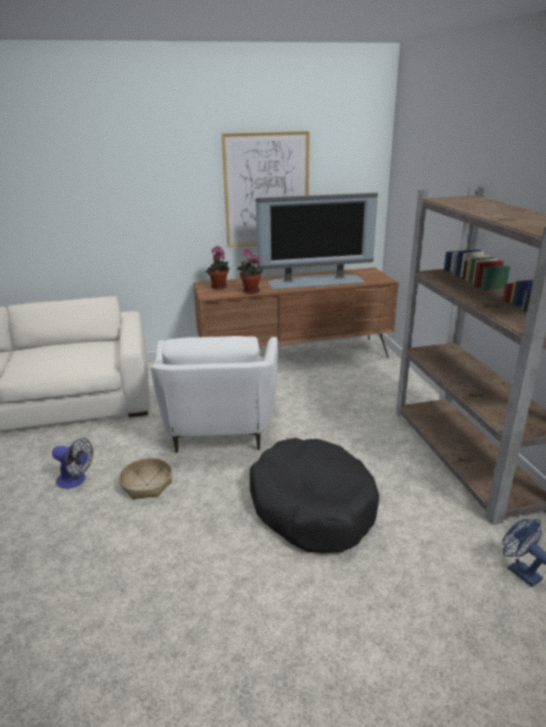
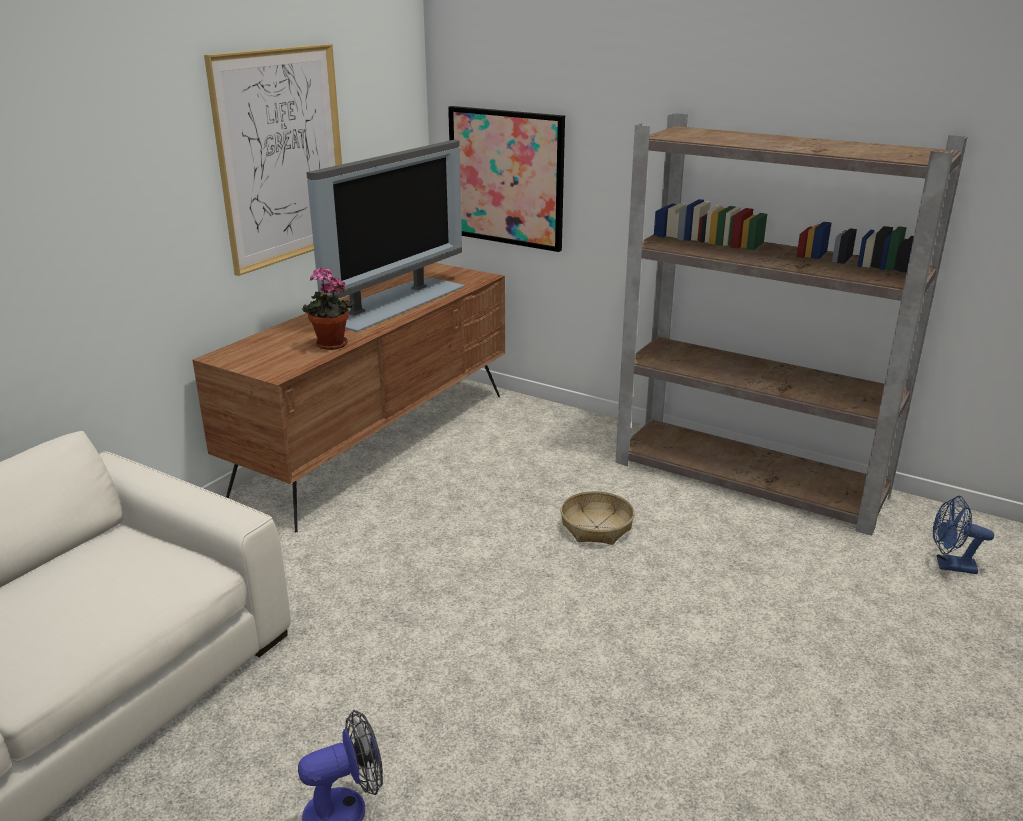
camera: 45 degrees left, 0 degrees up
(146, 485) = (472, 734): basket -> basket (596, 527)
(219, 287) = (263, 354): potted plant -> none
(219, 427) = (436, 592): white armchair -> none
(312, 506) = (709, 621): black dog bed -> none
(411, 221) = (506, 178): none -> picture

